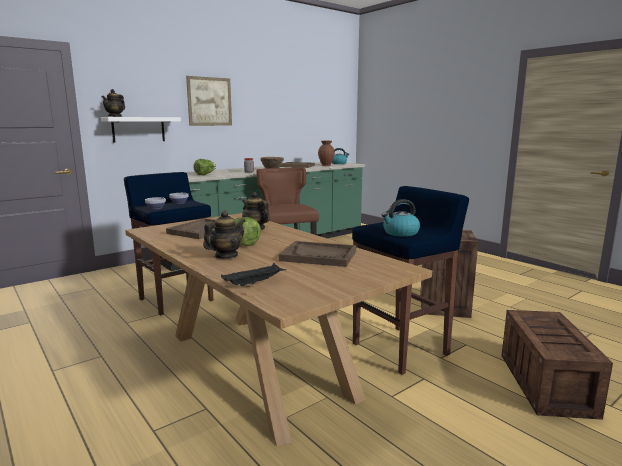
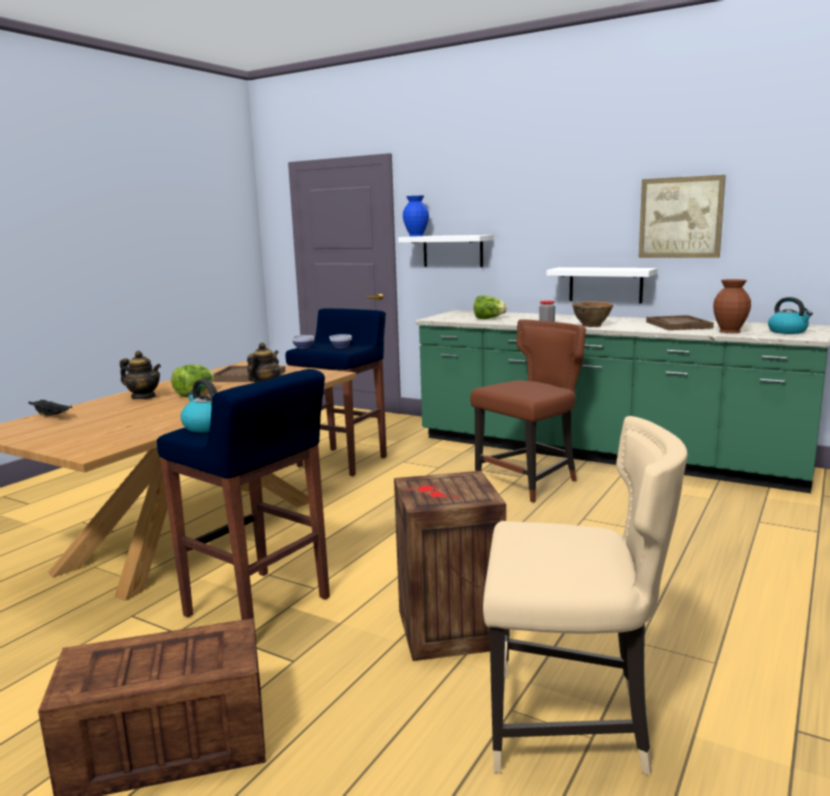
camera: 70 degrees right, 0 degrees up
(115, 116) = (417, 236): teapot -> blue vase
(209, 101) = (551, 209): picture -> picture (680, 217)
(243, 149) = (605, 285): none -> white shelf
(319, 256) = (145, 420): brown tray -> none
(520, 299) = (572, 725): none -> beige chair

